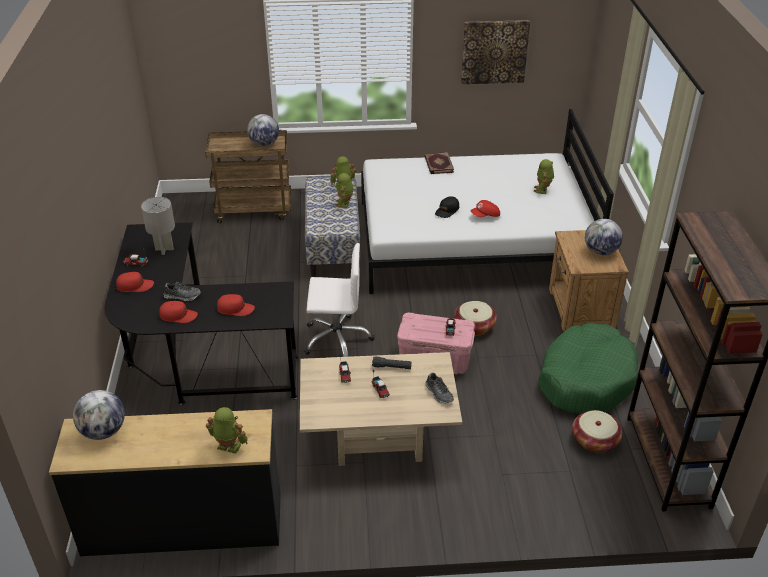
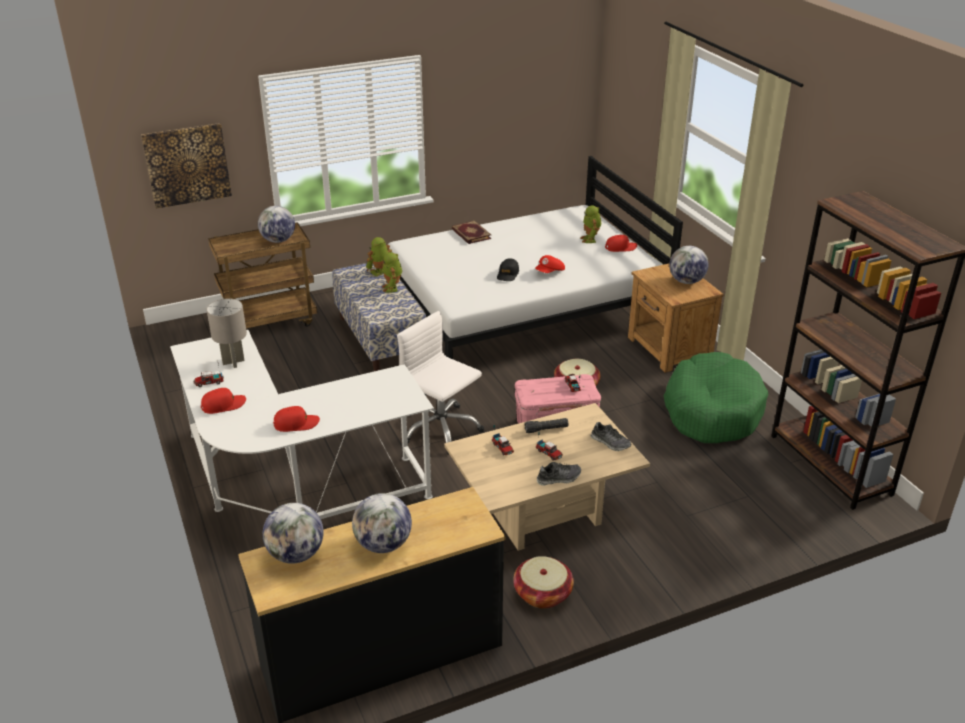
camera: 20 degrees left, 5 degrees down
(171, 441) = (383, 544): none -> globe
(182, 296) = (287, 403): shoe -> shoe (558, 478)
(195, 358) = (291, 483): black desk -> white desk
(228, 447) = (451, 534): toy robot -> none
(235, 309) = (358, 403): red cap -> red cap (620, 247)
(337, 339) = (440, 429): white office chair -> white office chair turned 120 degrees counterclockwise
(494, 52) = (505, 106): picture -> picture (187, 165)
(594, 440) = (754, 463): basket -> basket (542, 593)

